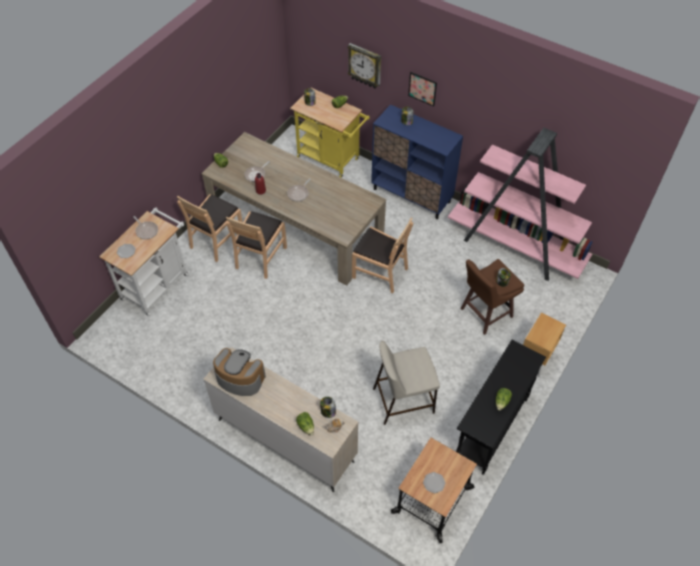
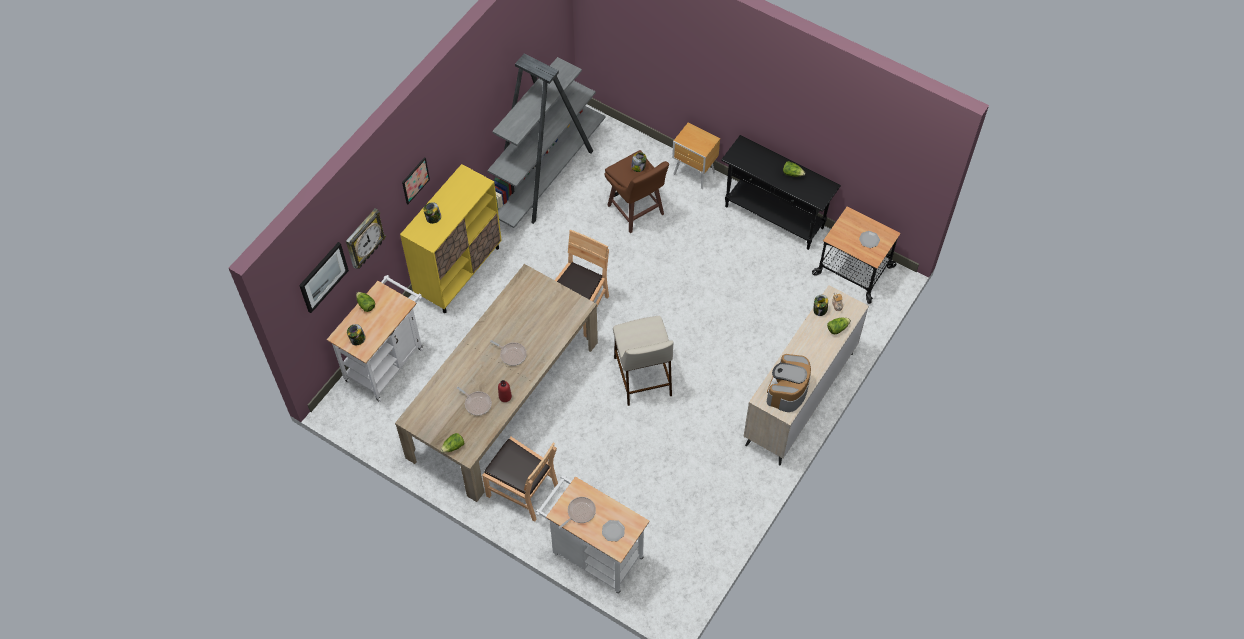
camera: 90 degrees left, 5 degrees up
(260, 257) = (552, 437): brown chair -> none
(325, 42) = (323, 277): none -> picture
(331, 159) = (387, 361): yellow cart -> white cart
(404, 400) = (746, 290): beige stool -> beige stool (642, 375)
(412, 195) = (459, 272): blue cabinet -> yellow cabinet
(515, 247) = (545, 175): pink bookcase -> grey bookcase

